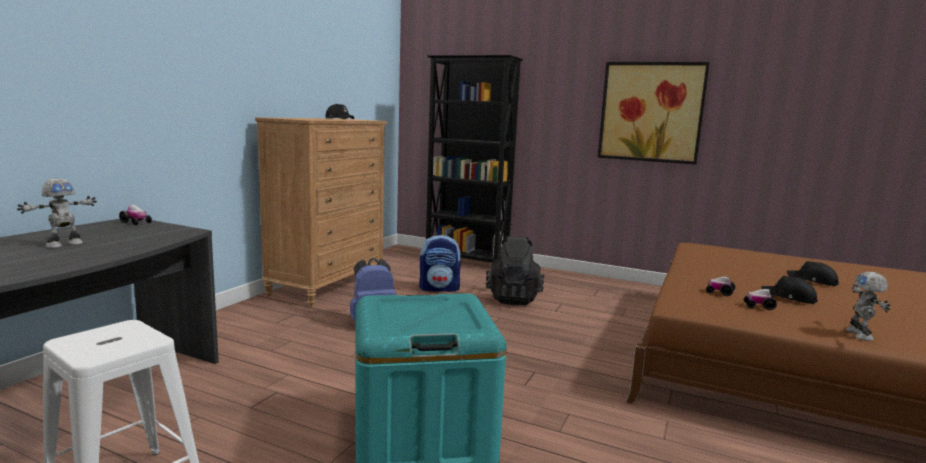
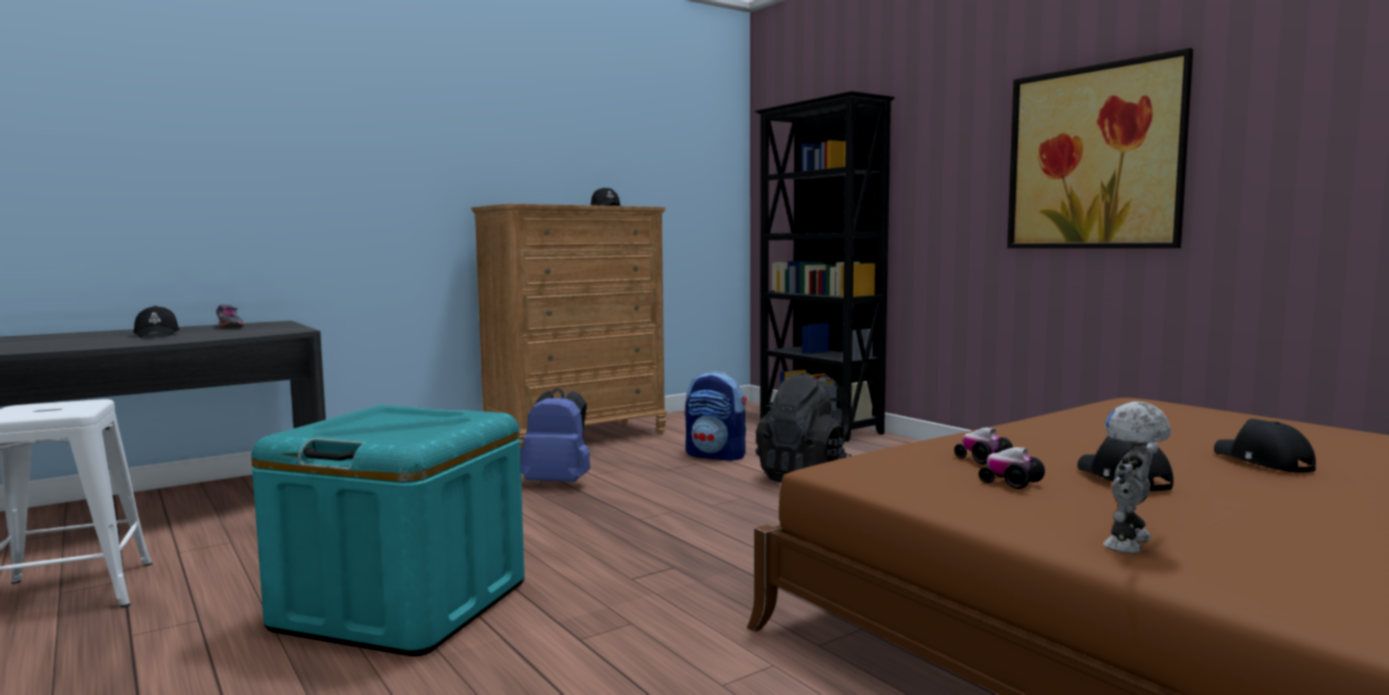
camera: 30 degrees right, 5 degrees down
(64, 245) = (157, 334): toy robot -> black cap
(103, 229) = (230, 327): none -> grey shoe
(136, 223) = (275, 324): toy car -> none

